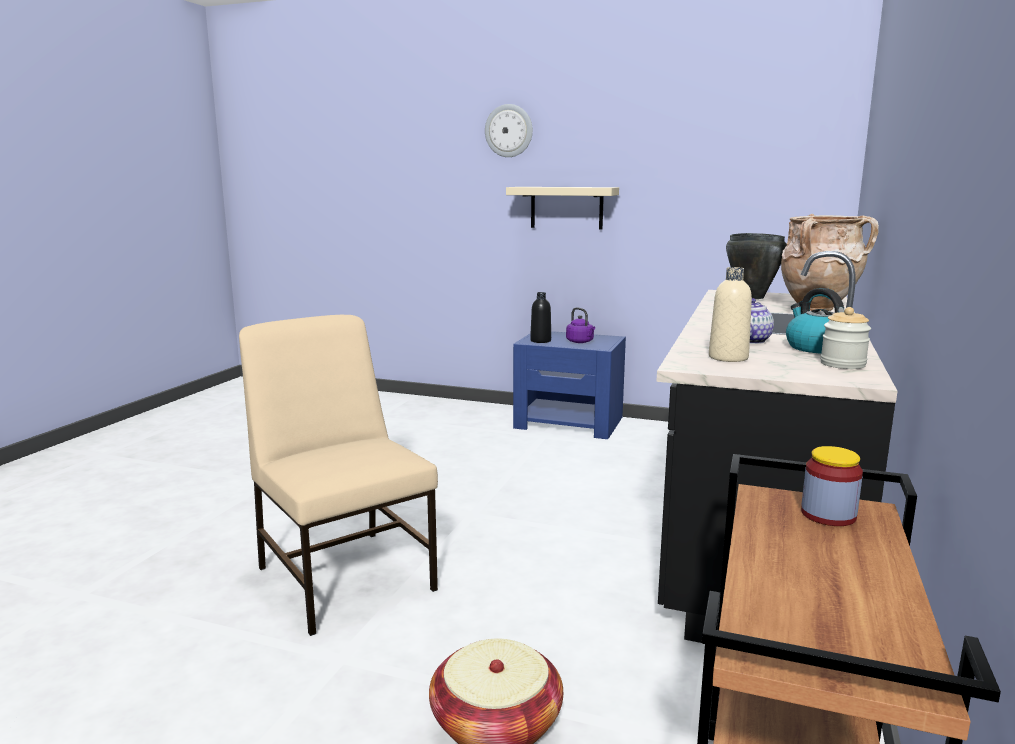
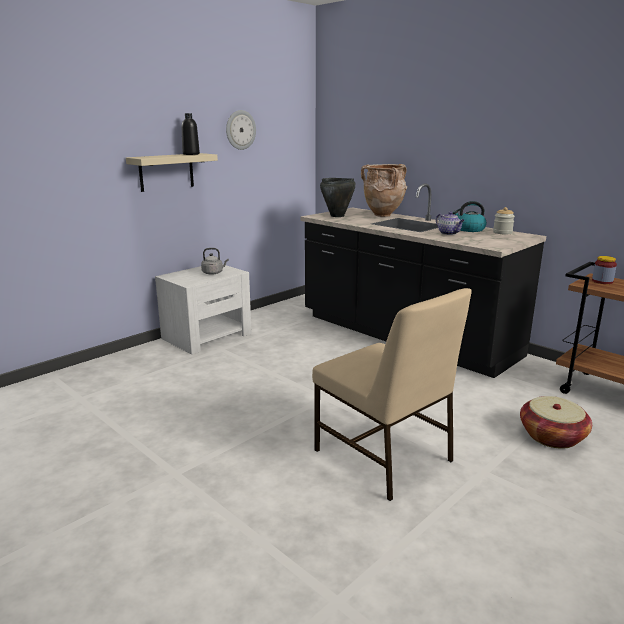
camera: 65 degrees left, 5 degrees up
(345, 576) = (384, 457): beige chair -> beige chair turned 120 degrees counterclockwise
(509, 131) = (112, 107): wall clock -> wall clock (240, 130)
(540, 341) = (192, 280): black bottle -> black bottle (191, 154)
(569, 423) = (207, 336): blue nightstand -> white nightstand
(580, 342) = (213, 273): purple kettle -> grey kettle
(728, 358) = (482, 241): beige bottle -> none

